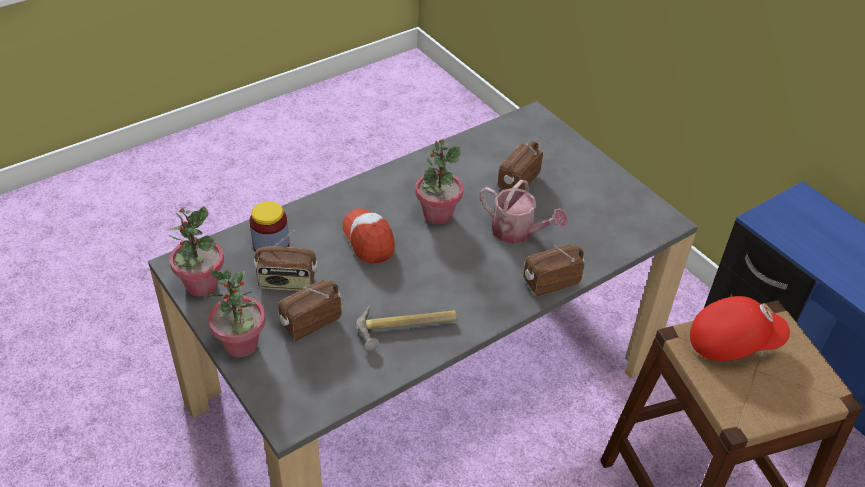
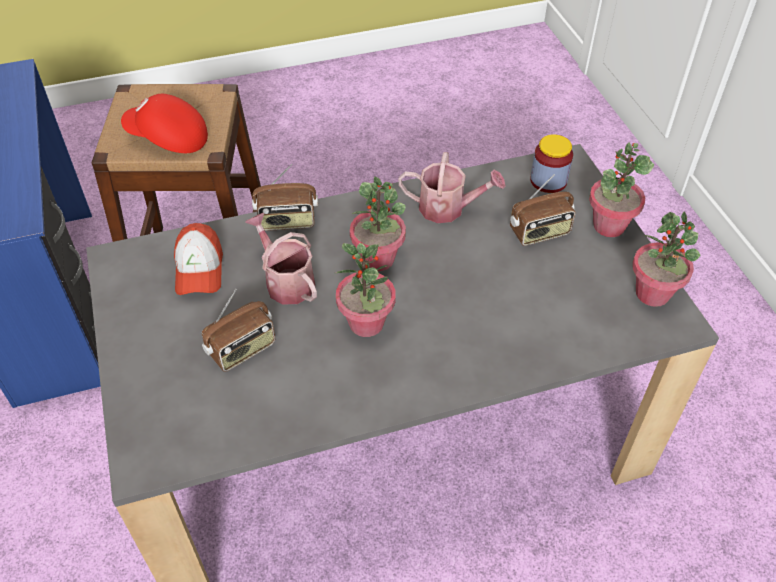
camera: 160 degrees left, 5 degrees up
(271, 245) = (574, 326): jar -> jar (548, 181)
(287, 282) = (559, 277): radio -> none
(368, 240) = (459, 308): cap -> cap (199, 269)
(407, 328) = (448, 208): hammer -> watering can
(452, 265) = (378, 259): none -> potted plant

